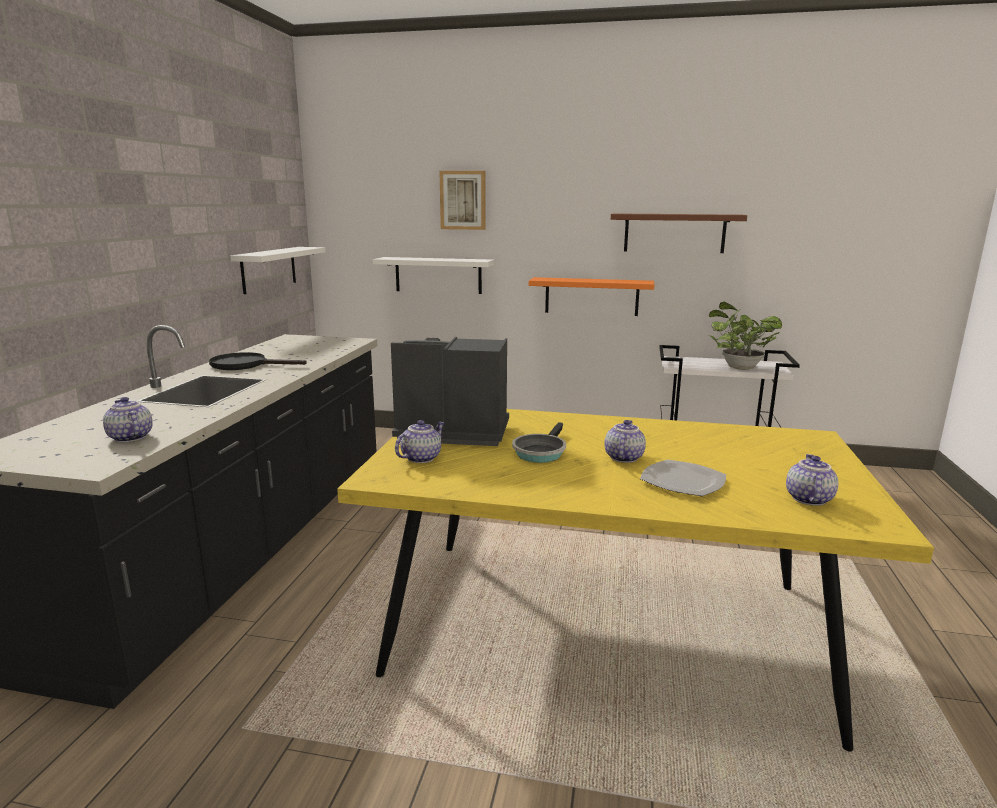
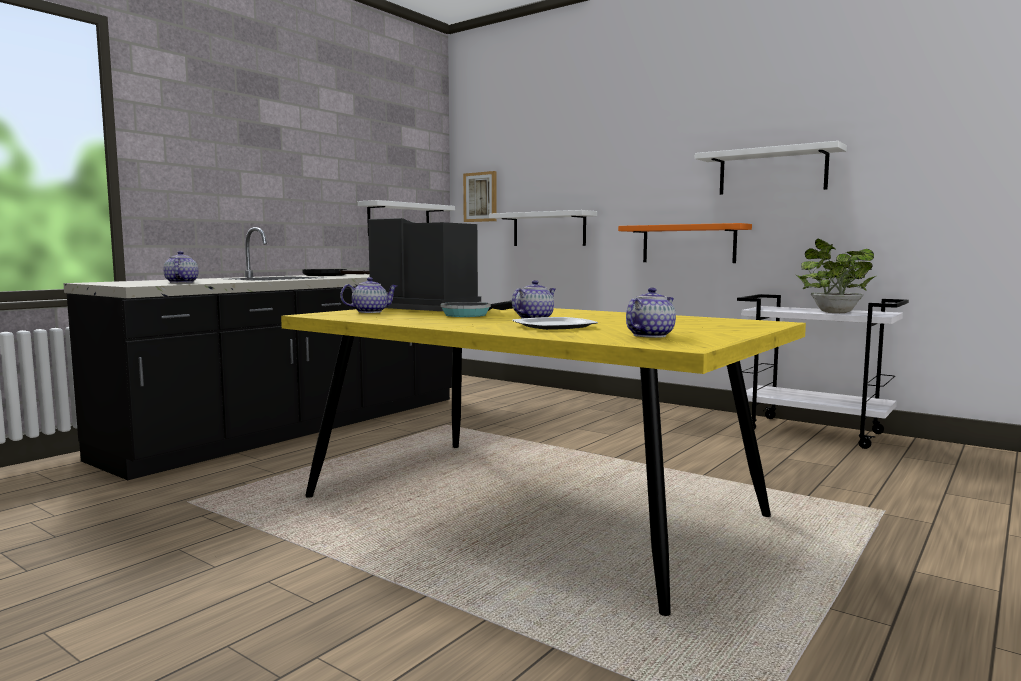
camera: 25 degrees right, 10 degrees down
(463, 200) = (571, 156): picture -> picture (480, 197)
(674, 233) = (772, 171): brown shelf -> white shelf

